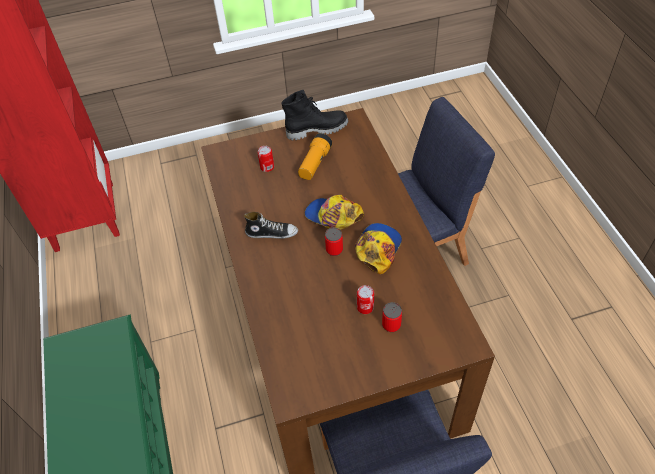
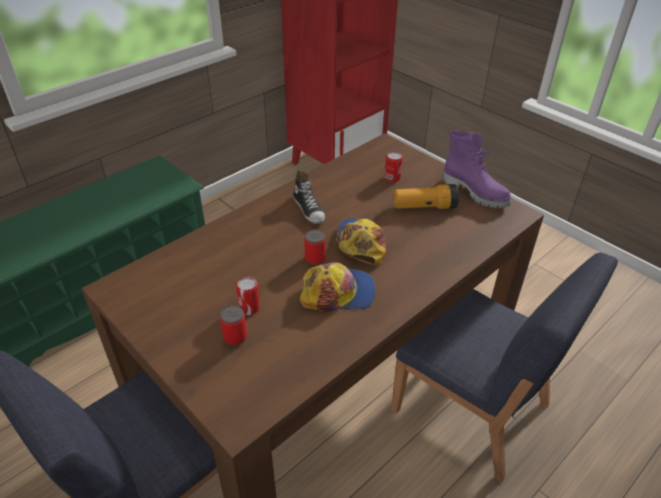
camera: 60 degrees right, 10 degrees down
(317, 129) = (475, 192): black boot -> purple boot

